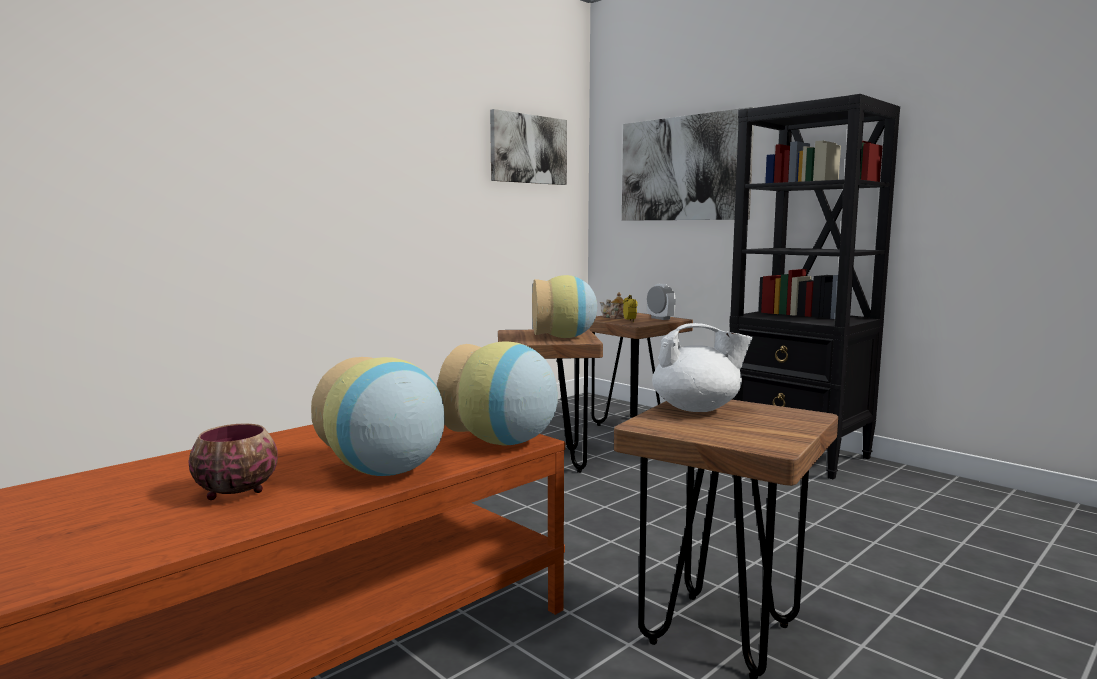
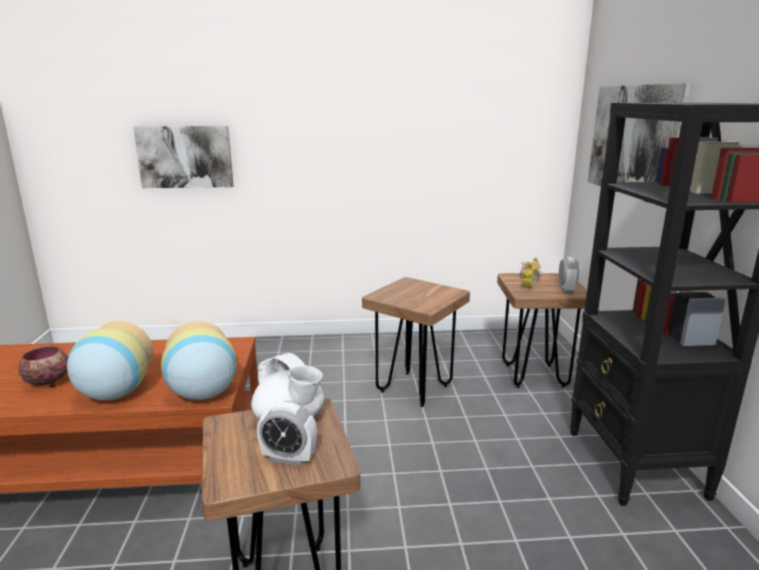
camera: 40 degrees right, 10 degrees up
(528, 149) = (501, 113): picture -> picture (185, 157)
(564, 337) = (423, 299): vase -> none
(768, 422) = (288, 458): none -> alarm clock

